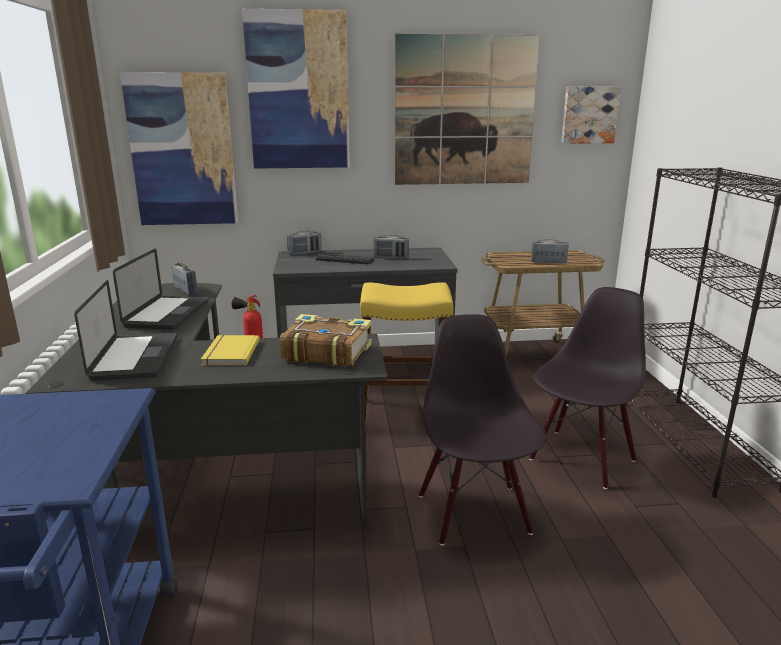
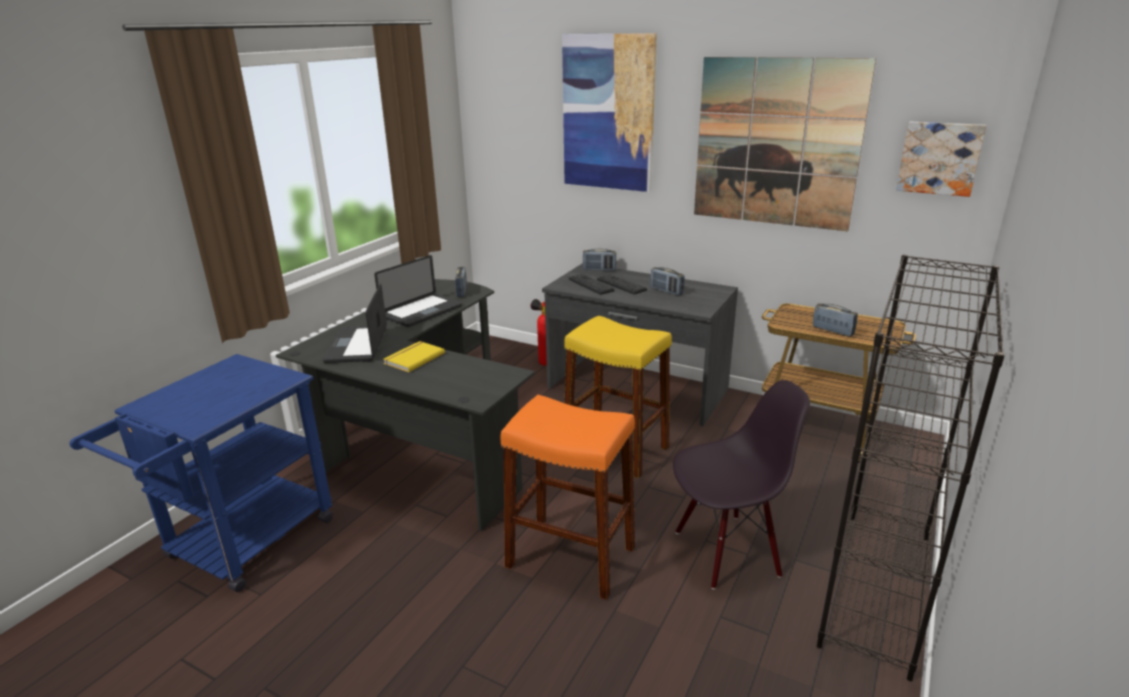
camera: 35 degrees right, 5 degrees up
(135, 358) = (357, 345): laptop -> laptop turned 150 degrees clockwise
(182, 150) = (511, 161): picture -> none
(316, 264) = (591, 285): none -> keyboard
(326, 352) = (472, 377): book -> none
(475, 513) = (571, 557): black chair -> orange stool

